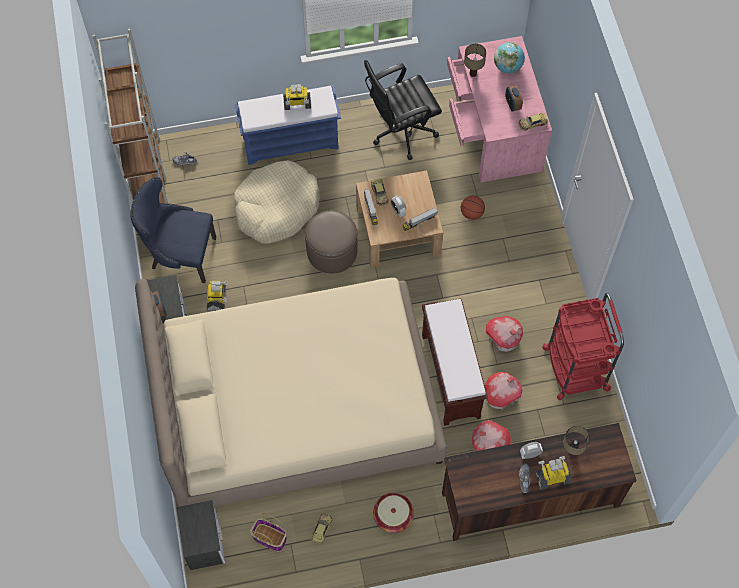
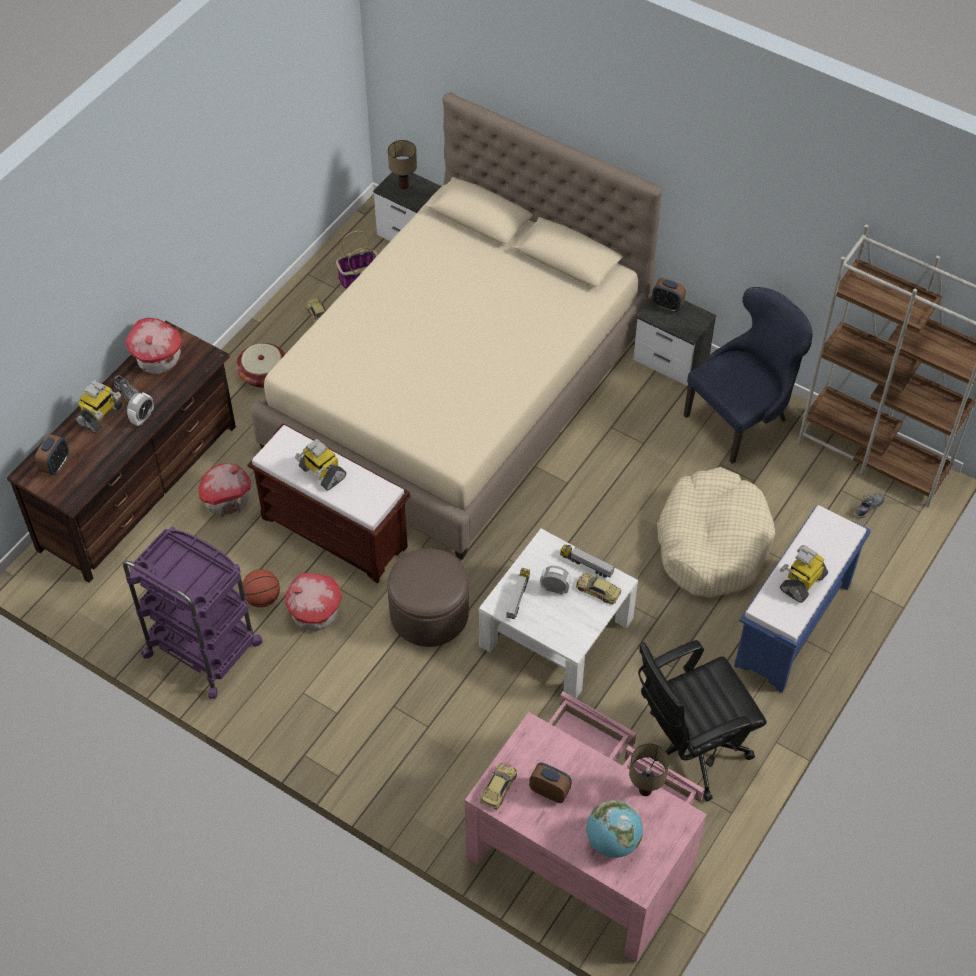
camera: 135 degrees right, 10 degrees down
(217, 299) = (652, 411): toy robot -> toy robot (321, 473)
(332, 251) = (599, 549): brown ottoman -> brown ottoman (429, 613)
(398, 230) = (556, 632): brown coffee table -> white coffee table
(401, 133) = (689, 751): black office chair -> black office chair turned 135 degrees counterclockwise
(472, 213) = (495, 725): basketball -> basketball (262, 598)
(501, 396) = (260, 555): toy house -> toy house (158, 359)
(572, 451) = (100, 452): table lamp -> table lamp (403, 186)
(575, 368) = (203, 649): red cart -> purple cart
(603, 464) = (55, 465): none -> alarm clock

